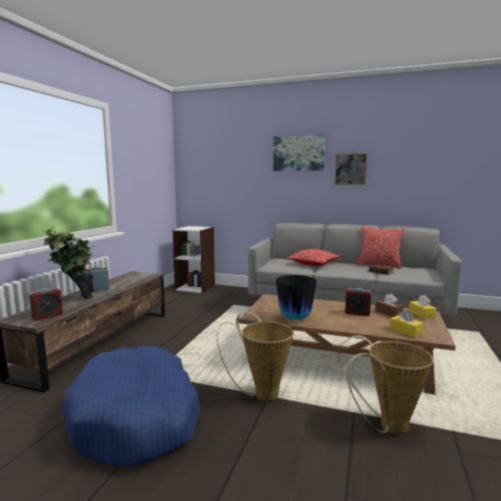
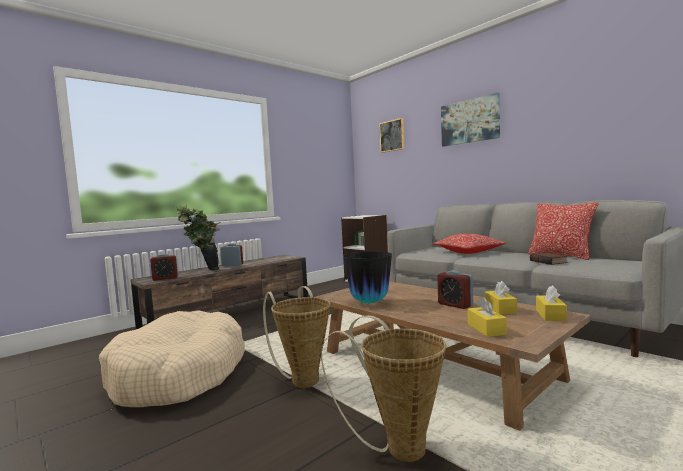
camera: 30 degrees right, 5 degrees down
(137, 418) = (179, 374): blue dog bed -> beige dog bed
(350, 169) = (534, 130): picture -> picture (392, 135)
(388, 313) = (500, 309): brown tissue box -> yellow tissue box

